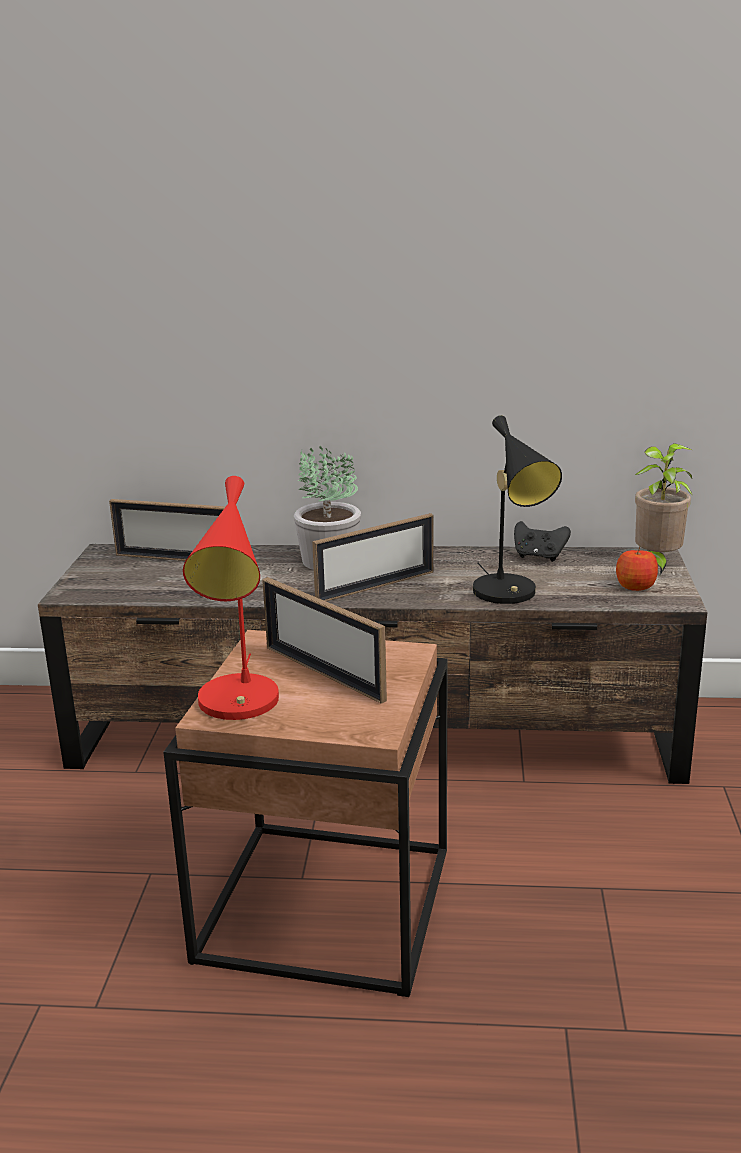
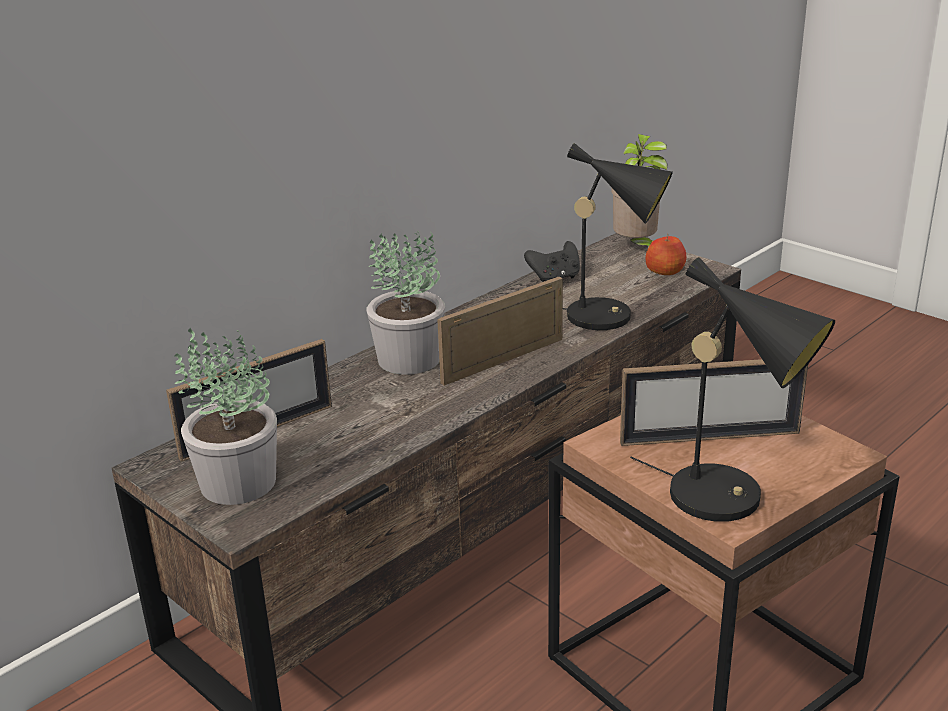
camera: 50 degrees left, 5 degrees up
(111, 576) = (236, 483): none -> potted plant
(240, 706) = (729, 499): red table lamp -> black table lamp
(376, 586) = (503, 360): picture frame -> picture frame turned 135 degrees counterclockwise

